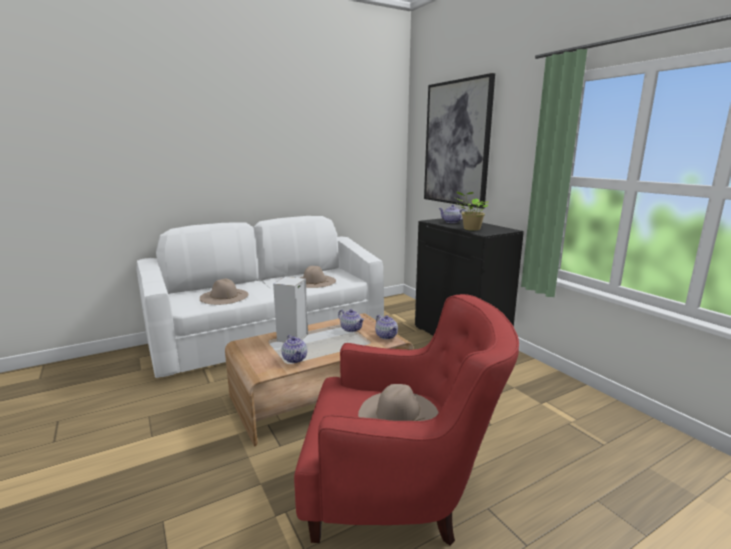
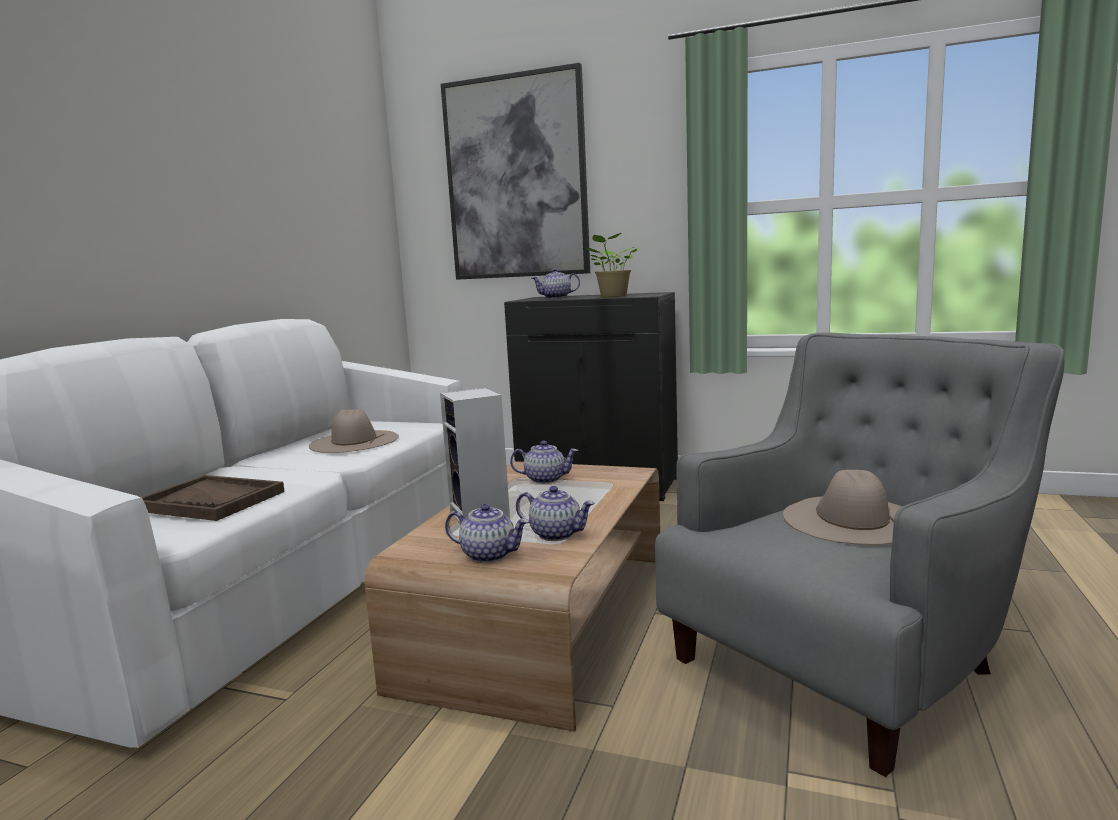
camera: 40 degrees left, 5 degrees down
(224, 296) = (211, 501): beige hat -> brown tray
(386, 336) = (614, 470): teapot -> teapot (489, 555)
(399, 490) = (849, 658): red armchair -> grey armchair

